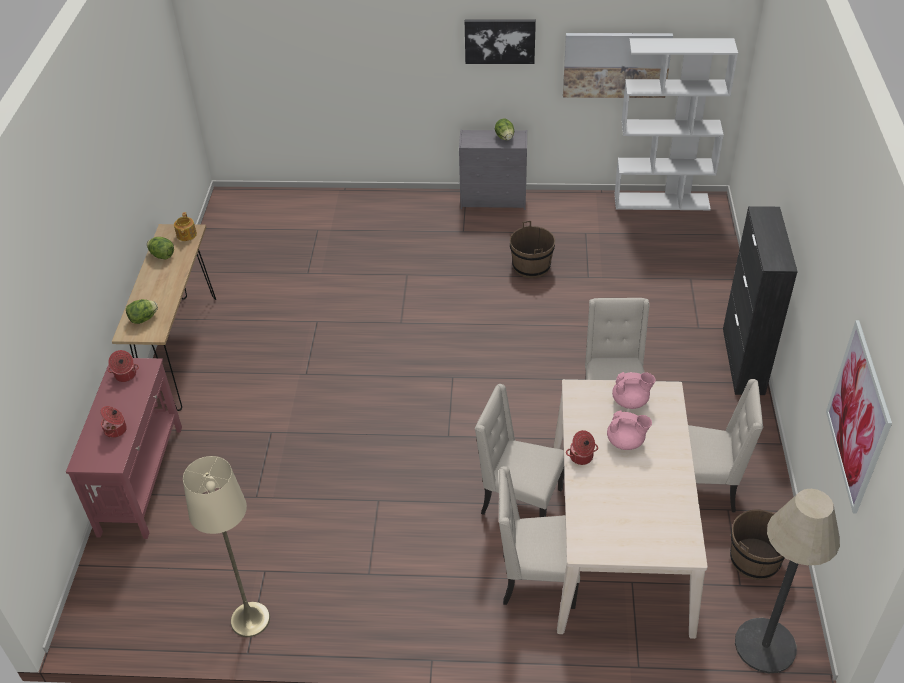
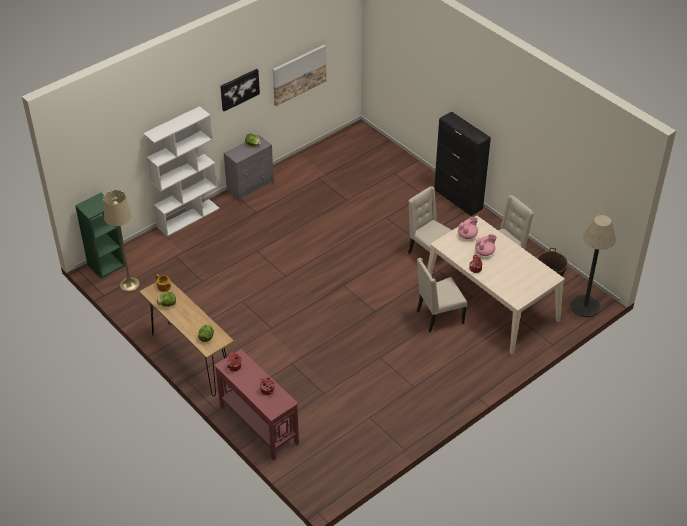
camera: 45 degrees left, 0 degrees up
(243, 199) = (106, 265): none -> green bookcase
(250, 619) = (389, 438): beige floor lamp -> beige floor lamp (129, 284)
(531, 266) = (313, 210): brown bucket -> none
(536, 580) = (481, 341): beige chair -> none
(662, 201) = (336, 141): white bookcase -> white bookcase (188, 217)
(858, 416) = (581, 181): picture -> none

